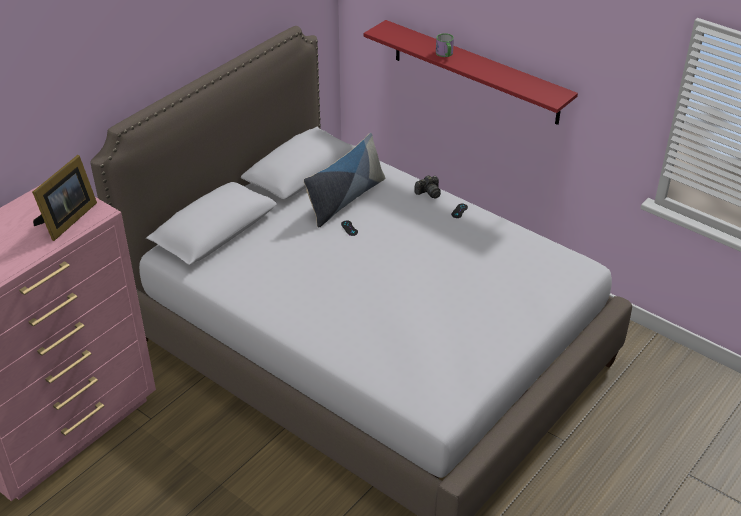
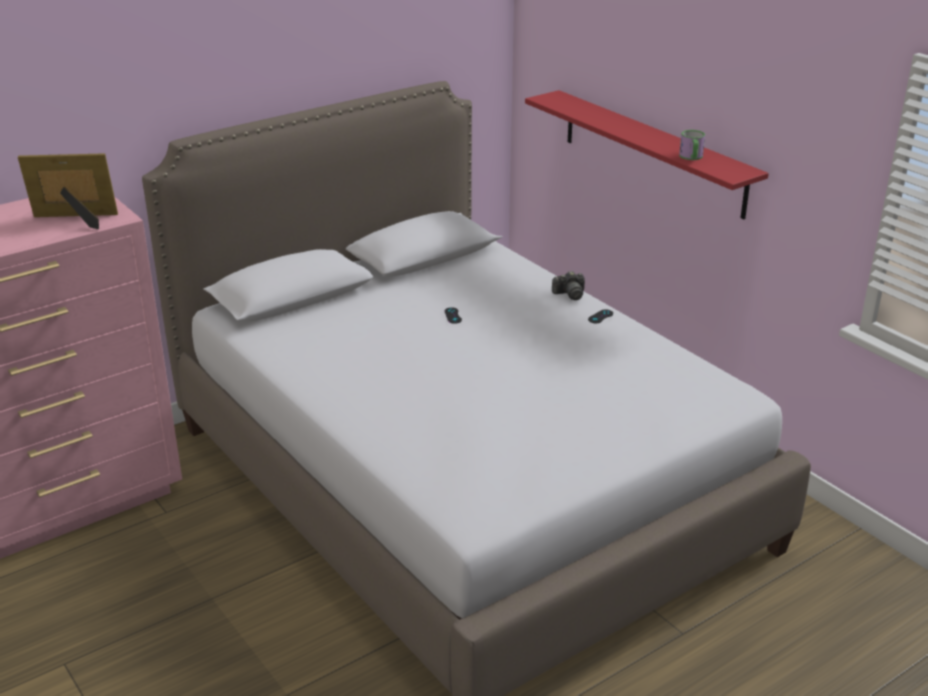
camera: 15 degrees right, 10 degrees down
(66, 220) = (76, 219): picture frame -> picture frame turned 135 degrees counterclockwise
(345, 199) = (463, 287): pillow -> none
(445, 54) = (614, 124): mug -> mug (691, 157)

